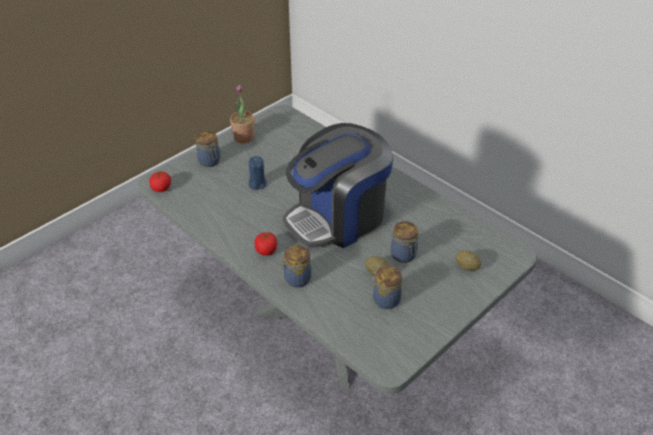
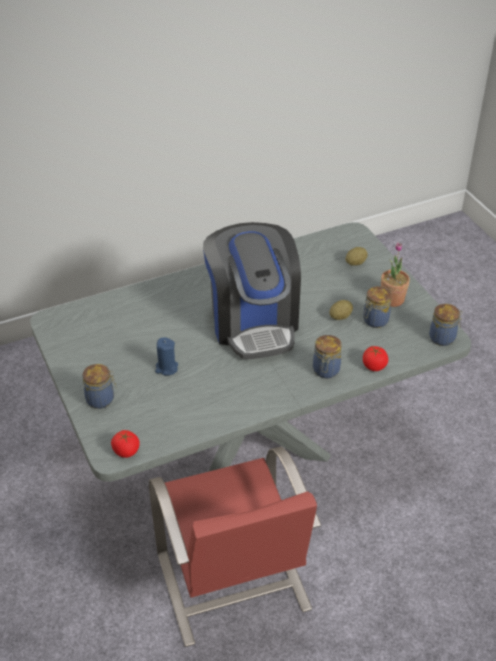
camera: 70 degrees left, 0 degrees up
(188, 356) = (232, 584): none -> red chair
(244, 137) = (74, 361): potted plant -> potted plant (392, 299)
(266, 250) = (276, 383): tomato -> tomato (374, 366)
(404, 255) = (325, 294): jar -> jar (443, 338)

